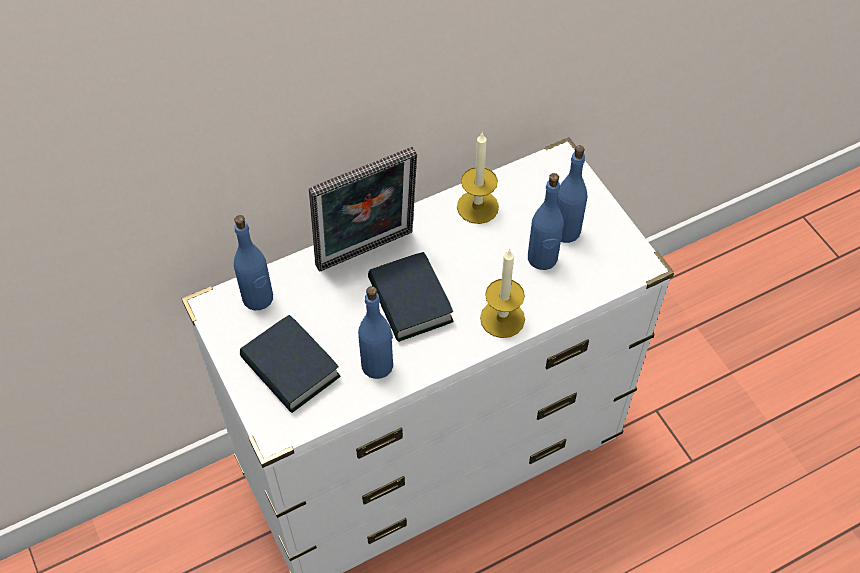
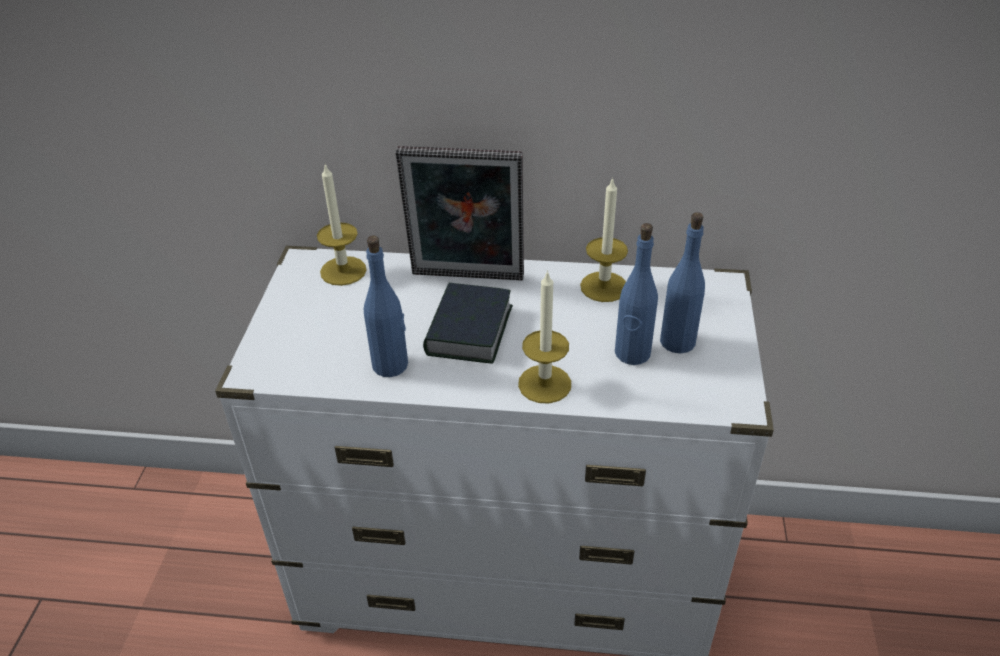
camera: 35 degrees right, 15 degrees down
(258, 298) = (343, 271): blue bottle -> candle
(290, 369) = (315, 332): book -> none

